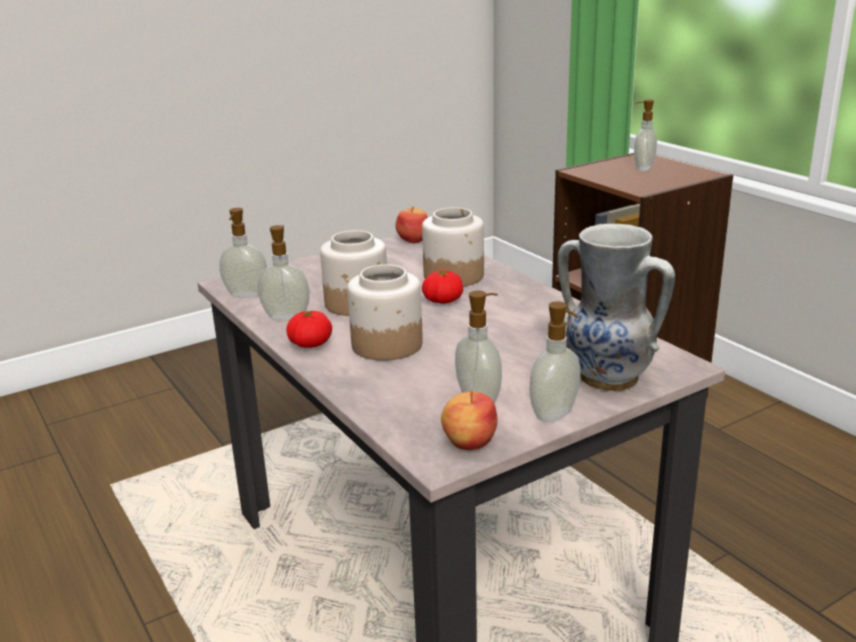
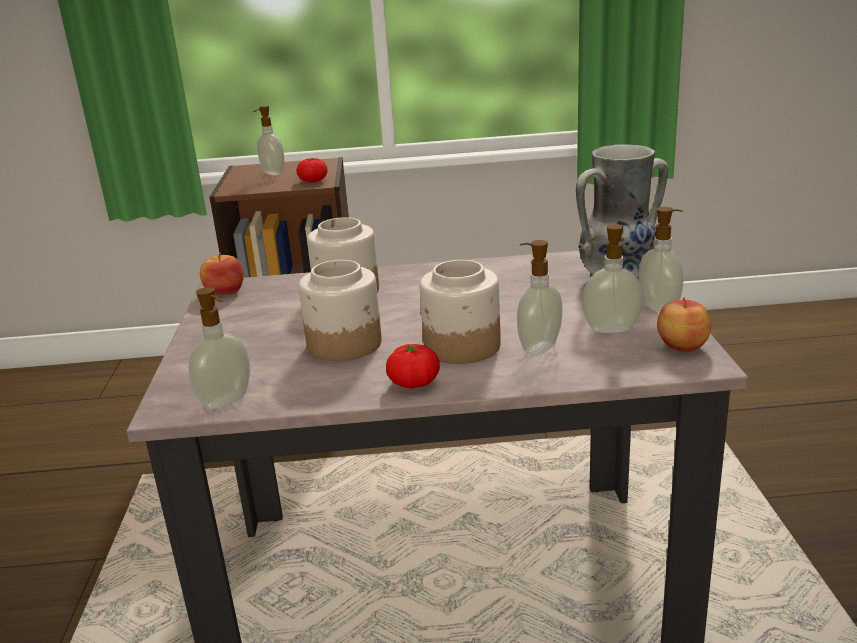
camera: 60 degrees left, 0 degrees up
(286, 316) = (325, 385): soap dispenser -> soap dispenser (538, 347)
(443, 301) = (396, 306): tomato -> tomato (313, 181)

